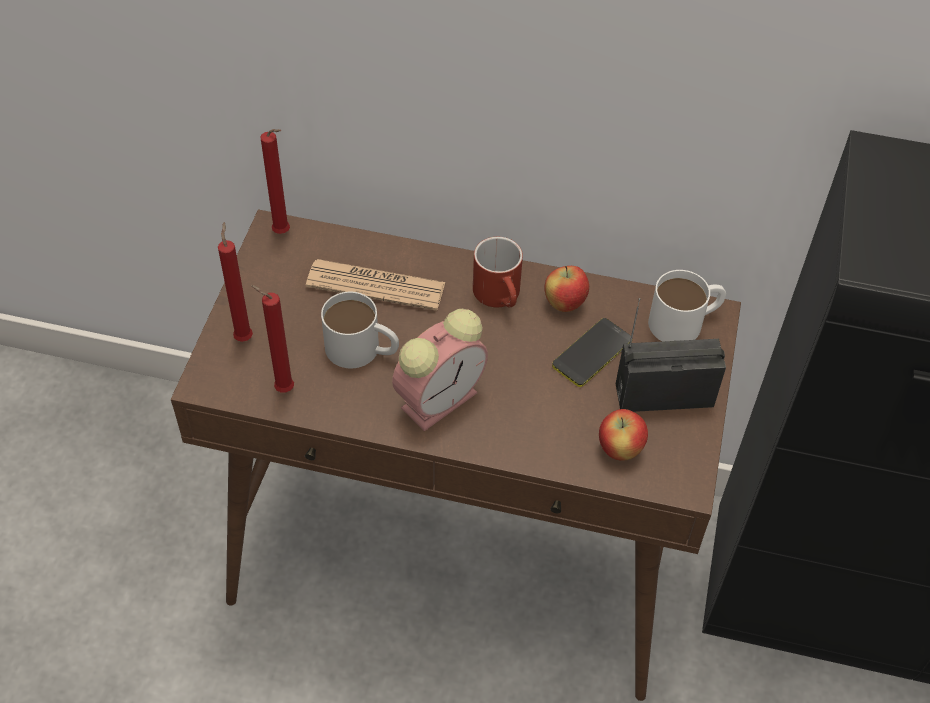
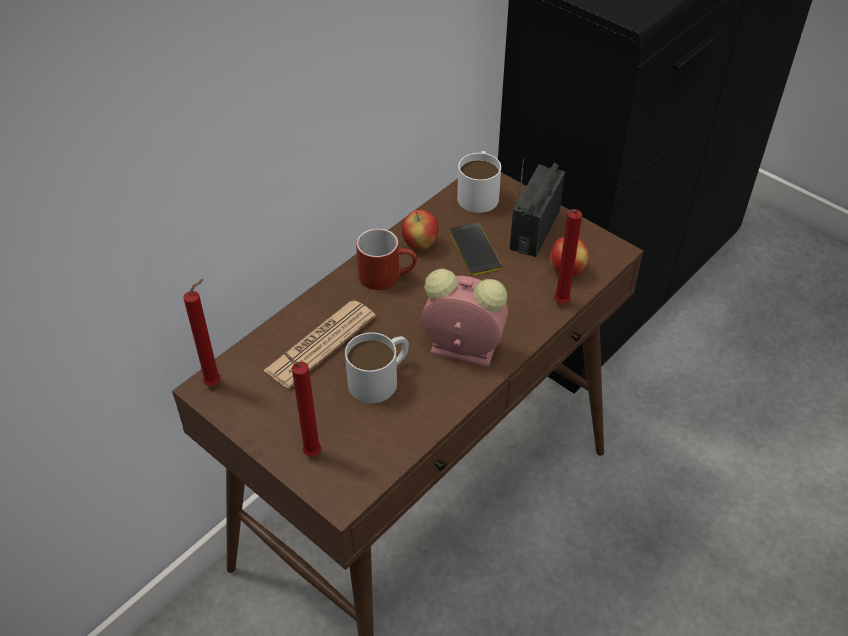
camera: 60 degrees left, 5 degrees down
(281, 388) = (384, 446): red candle -> red candle (559, 304)
(441, 398) = (460, 348): alarm clock -> alarm clock turned 60 degrees counterclockwise

